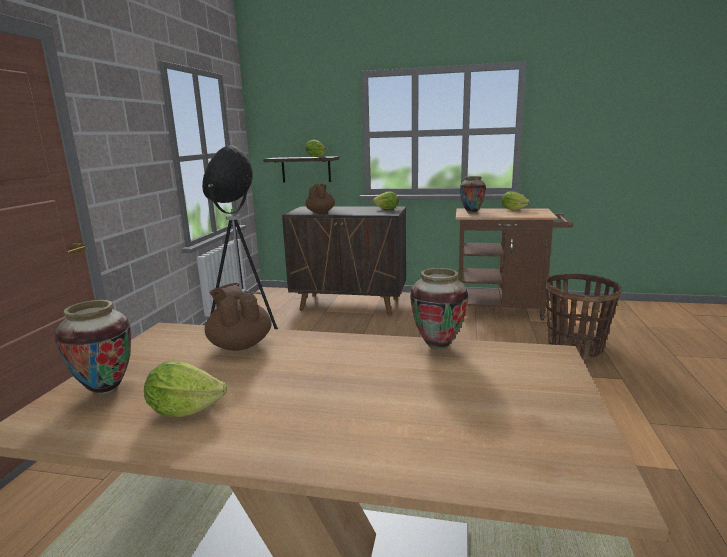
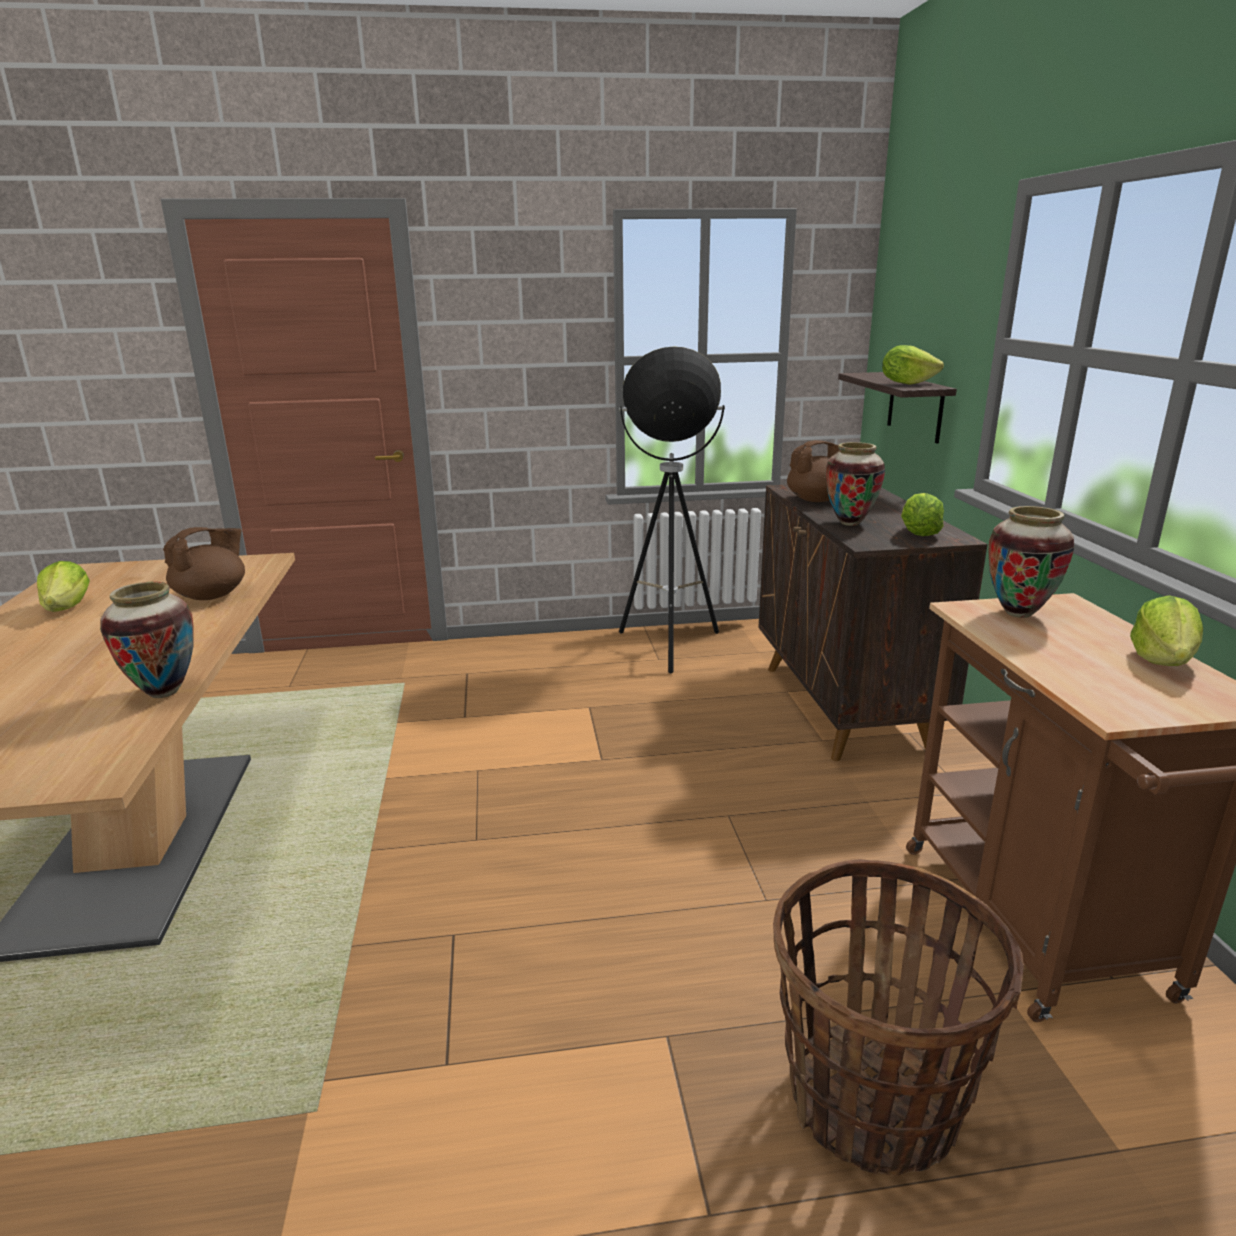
camera: 70 degrees right, 5 degrees up
(105, 390) = (126, 575): vase -> vase (850, 523)

